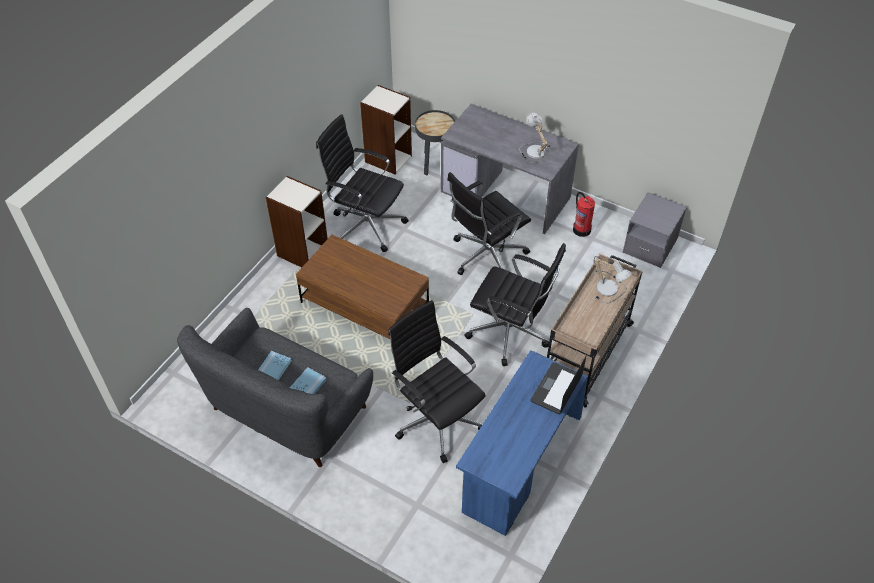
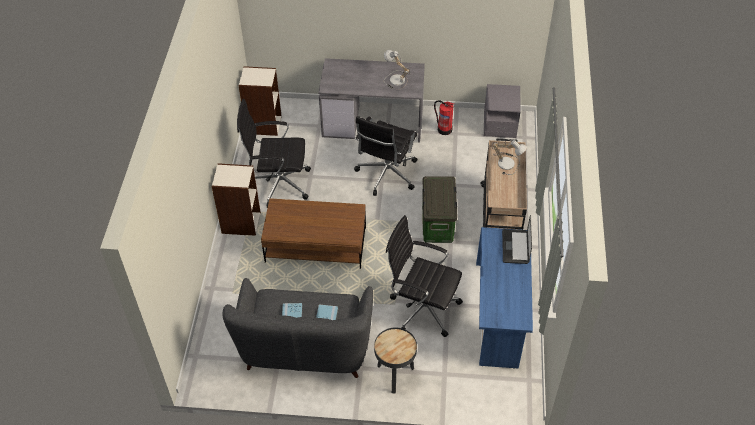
camera: 25 degrees left, 0 degrees up
(434, 163) = (303, 116): black side table -> black side table (394, 375)
(511, 333) = (438, 225): black office chair -> storage box

